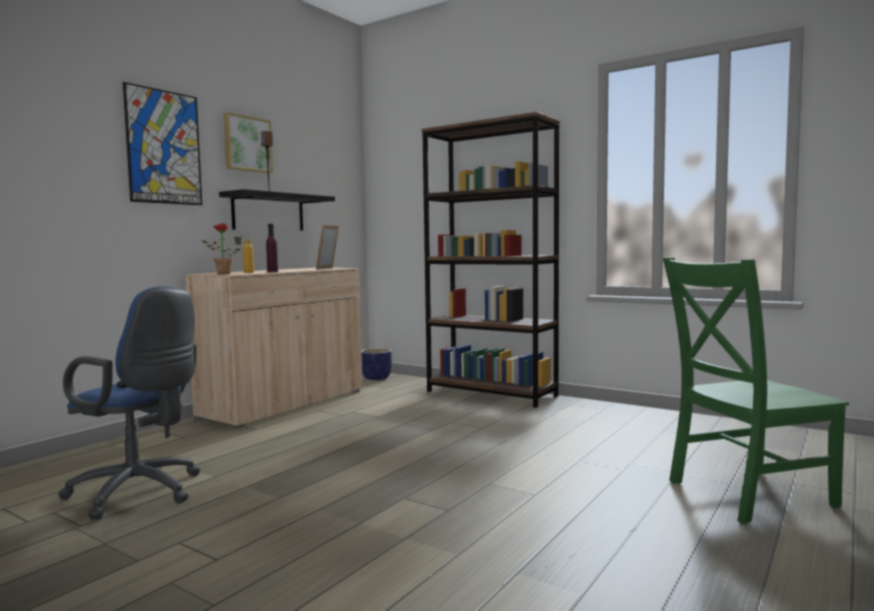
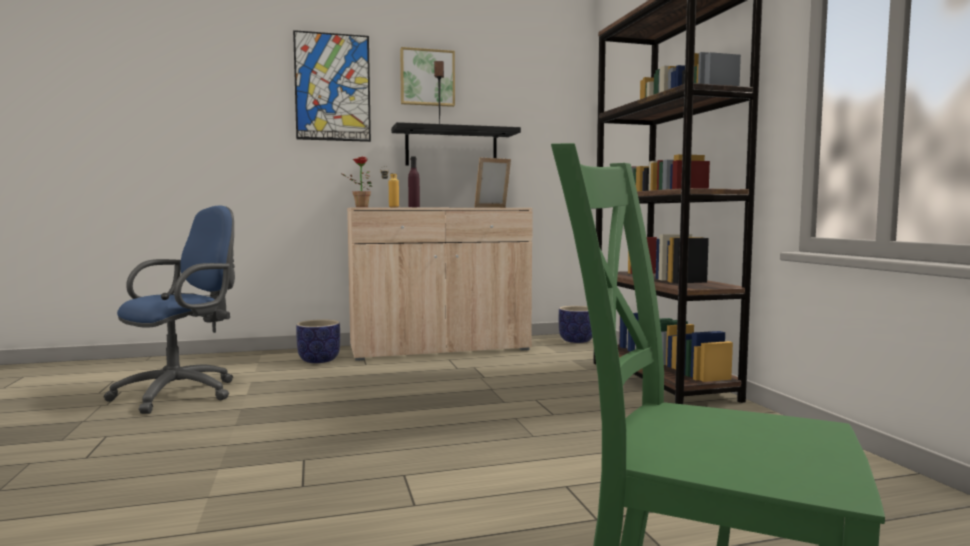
camera: 40 degrees right, 0 degrees up
(140, 493) = (183, 393): blue office chair -> blue office chair turned 120 degrees counterclockwise
(198, 435) = (319, 360): none -> planter

